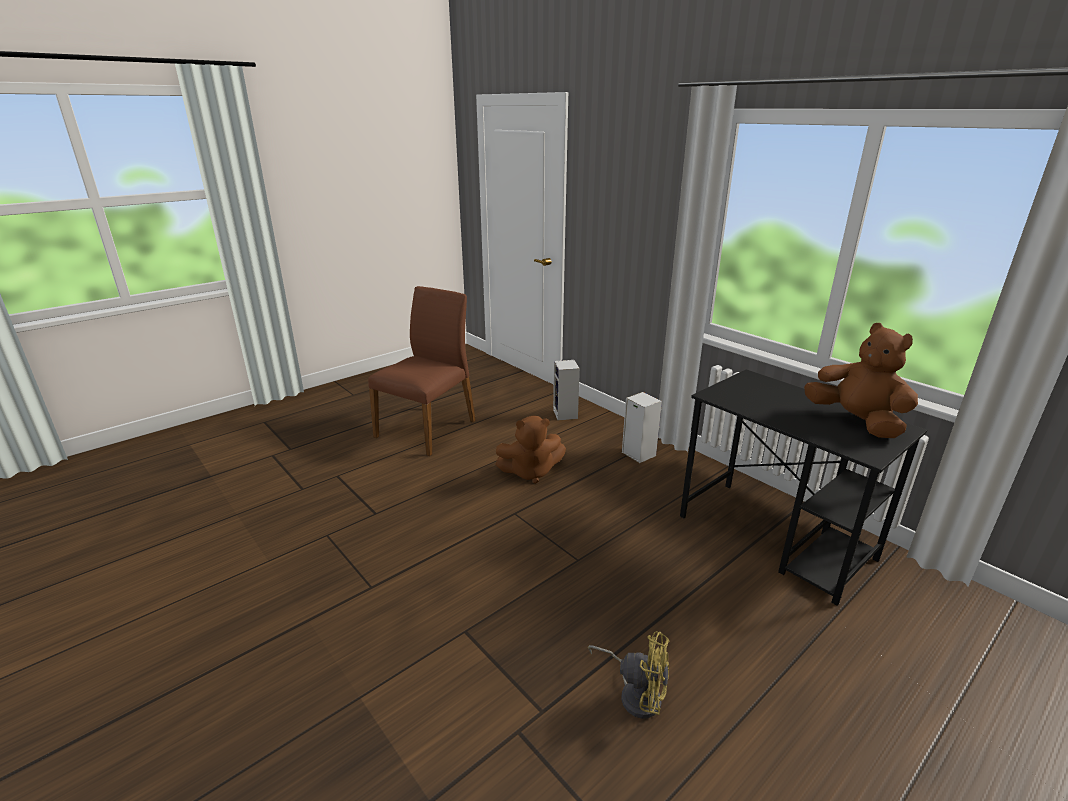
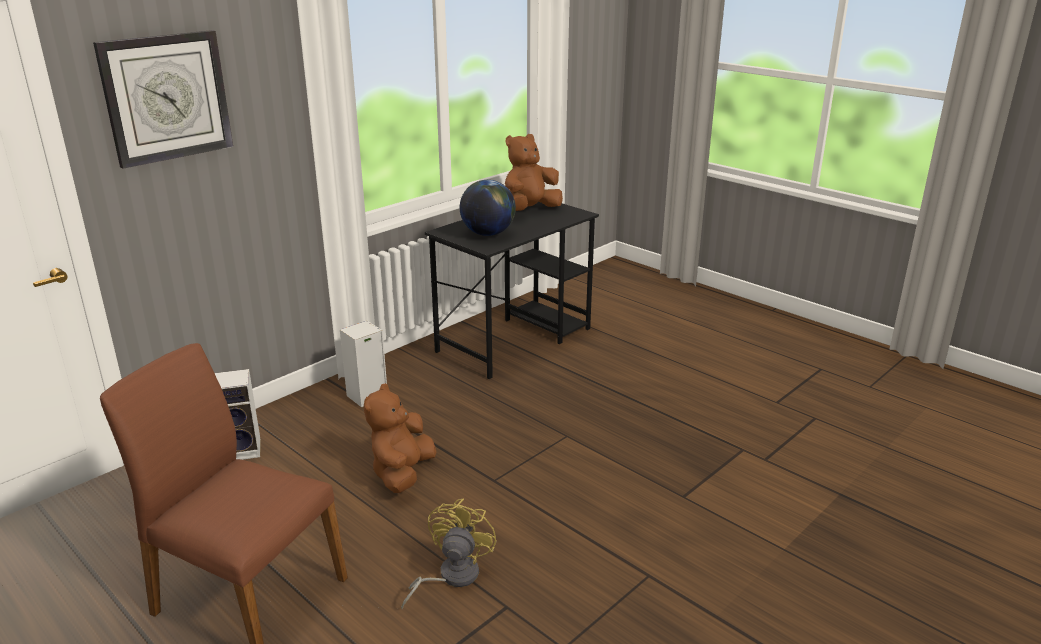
camera: 95 degrees left, 0 degrees up
(530, 472) = (402, 473): brown plush toy -> brown plush toy turned 150 degrees counterclockwise
(612, 179) = (166, 97): none -> wall clock
(635, 693) = (706, 410): yellow fan -> yellow fan (451, 577)
(754, 396) = (488, 234): none -> globe

